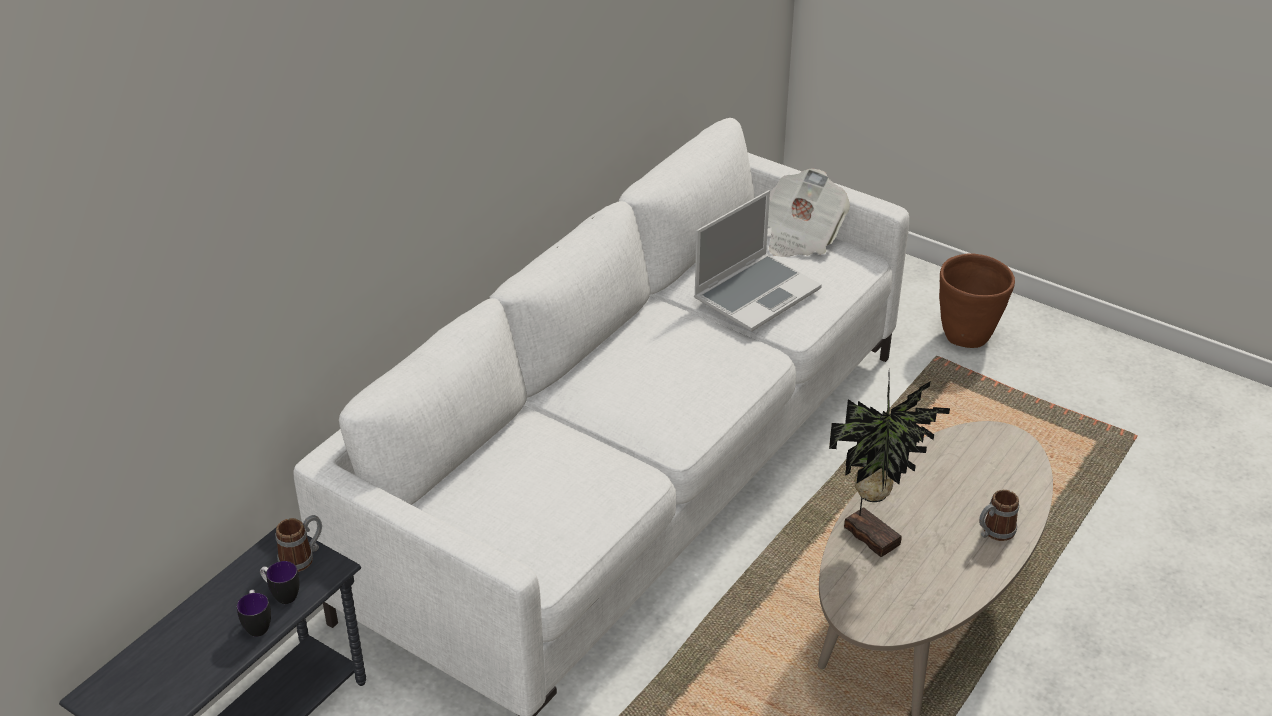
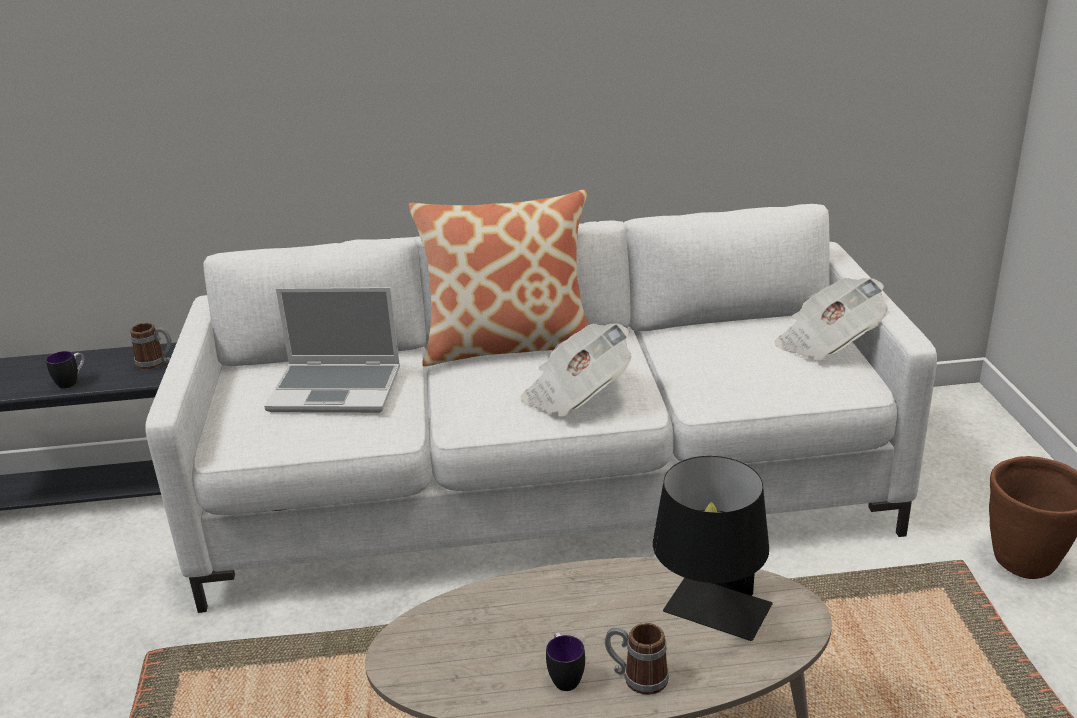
camera: 50 degrees right, 10 degrees down
(281, 595) = (110, 375): mug -> mug (564, 677)
(595, 359) = (508, 346): none -> pillow
(714, 371) = (576, 395): none -> newspaper
(756, 293) = (710, 363): laptop -> laptop (337, 389)
(873, 534) = (529, 600): potted plant -> none
(977, 474) = (710, 620): none -> black table lamp

